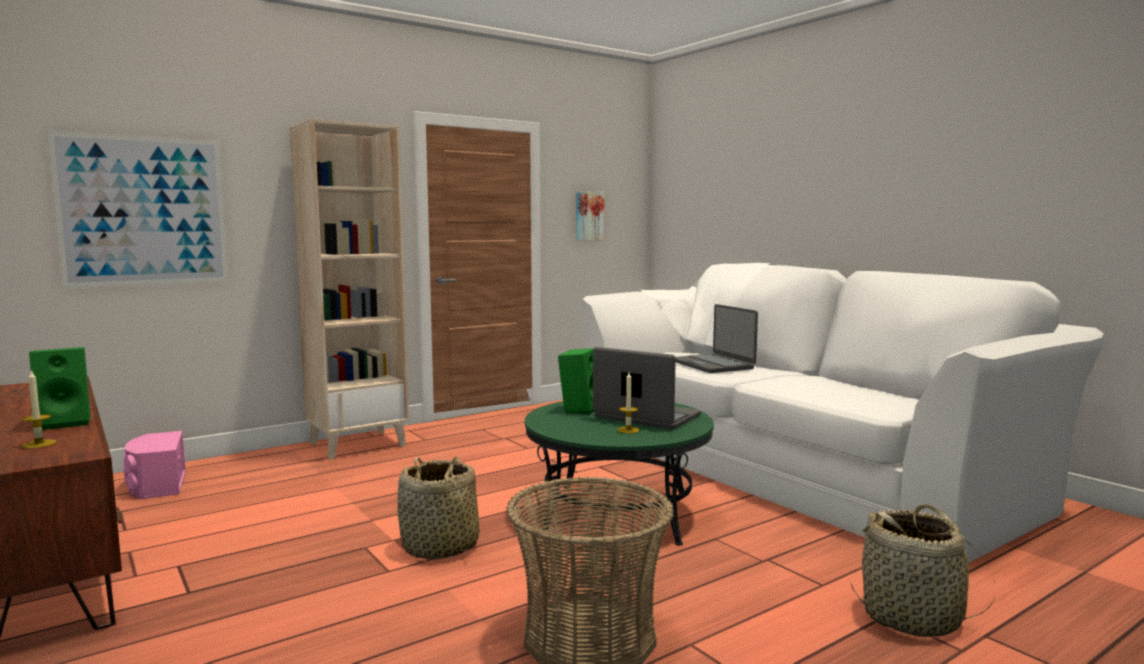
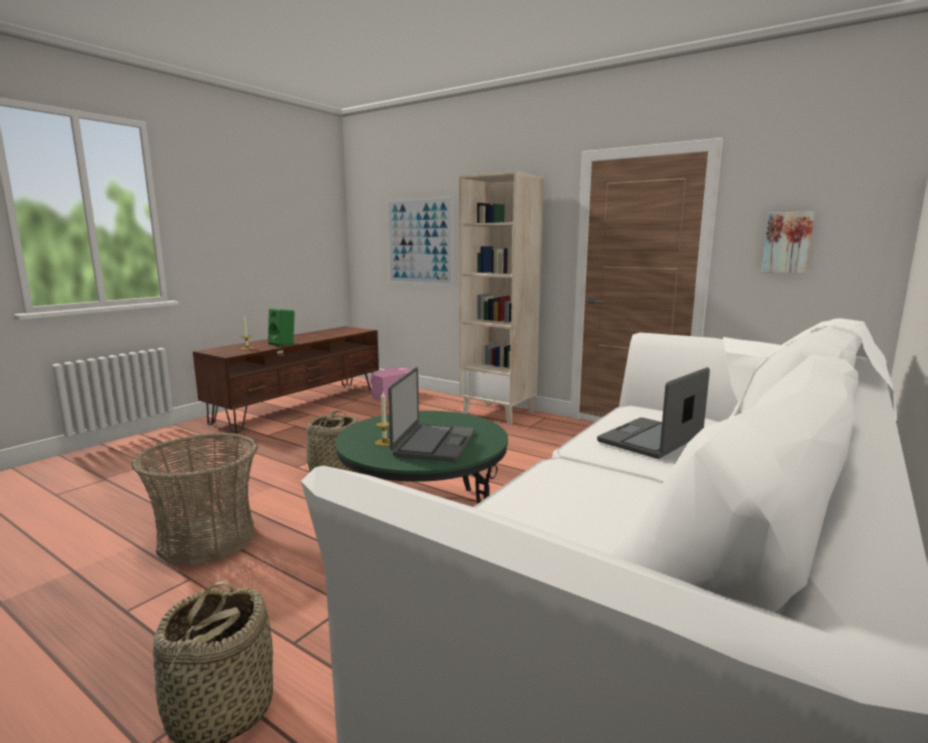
camera: 70 degrees right, 5 degrees up
(579, 409) = (442, 421): green speaker -> none

